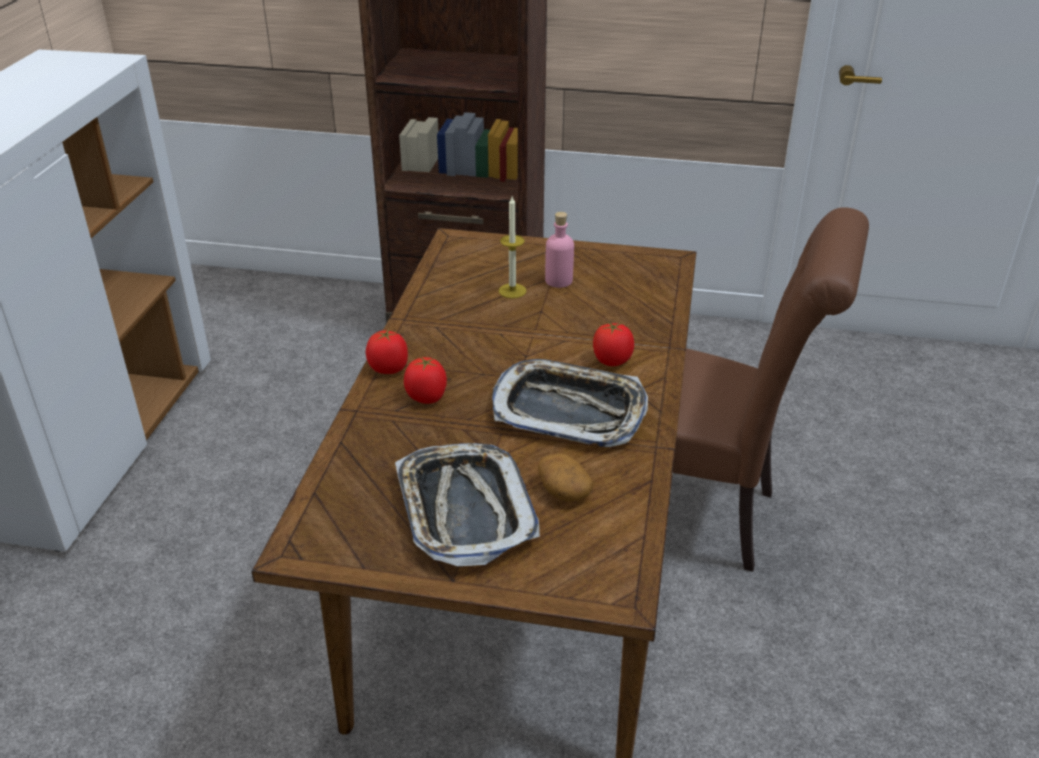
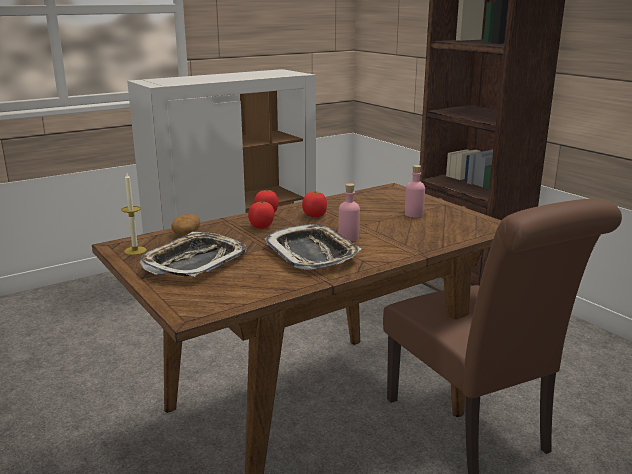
camera: 45 degrees right, 15 degrees down
(512, 291) = (381, 210): candle -> candle (135, 251)
(560, 360) = (348, 237): none -> pink bottle
(563, 490) = (247, 274): potato -> potato (186, 233)
(612, 361) = (375, 247): tomato -> tomato (315, 216)

